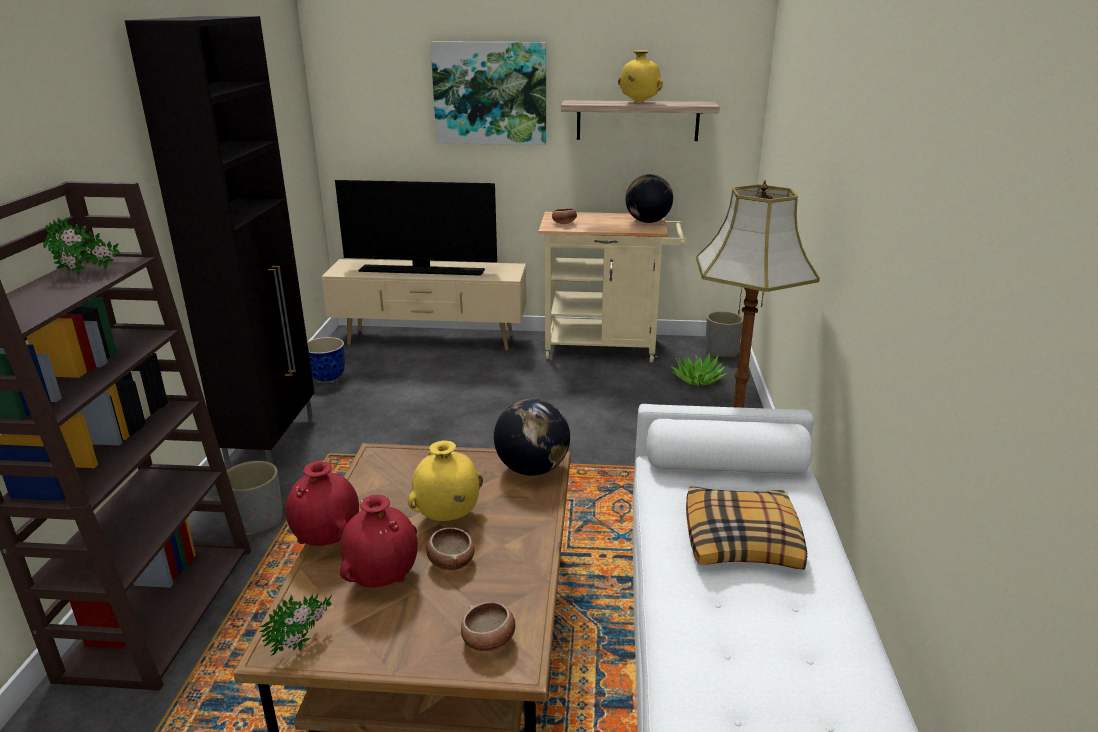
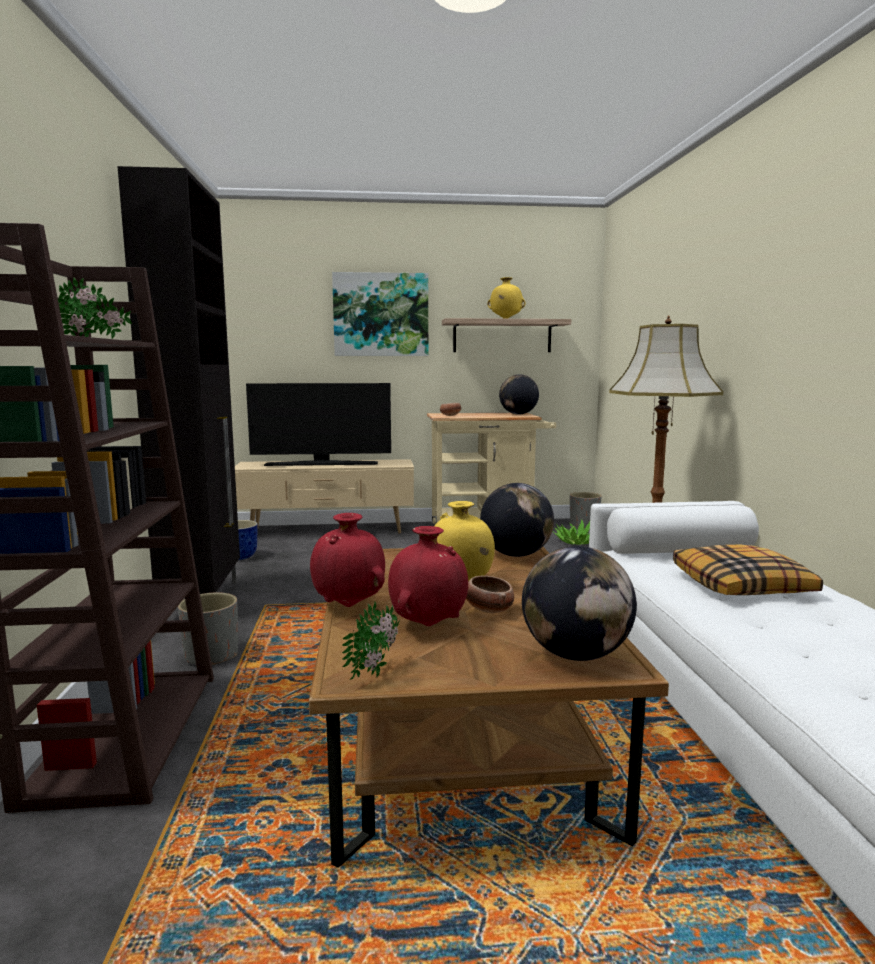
camera: 10 degrees left, 15 degrees down
(489, 641) = (575, 655): bowl -> globe

